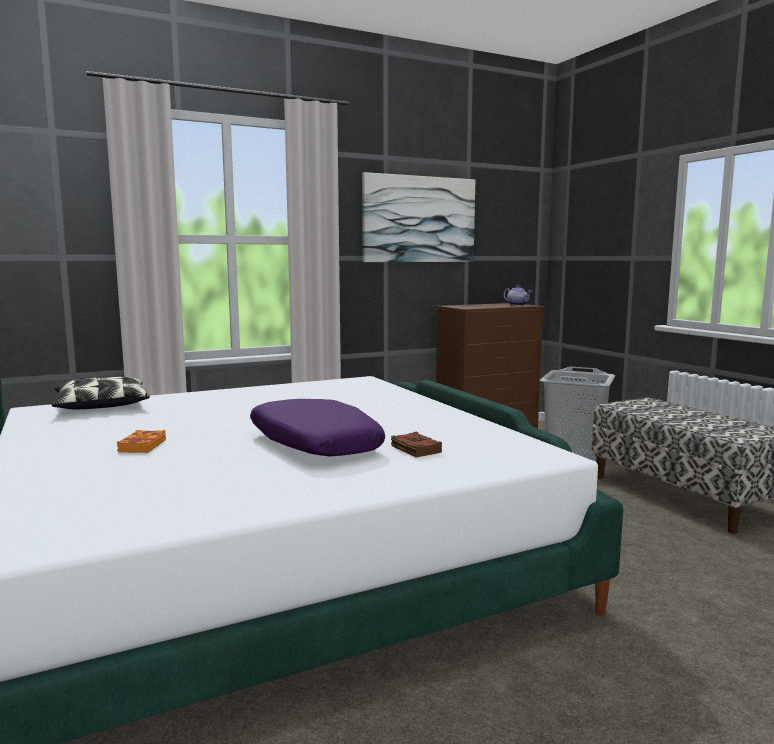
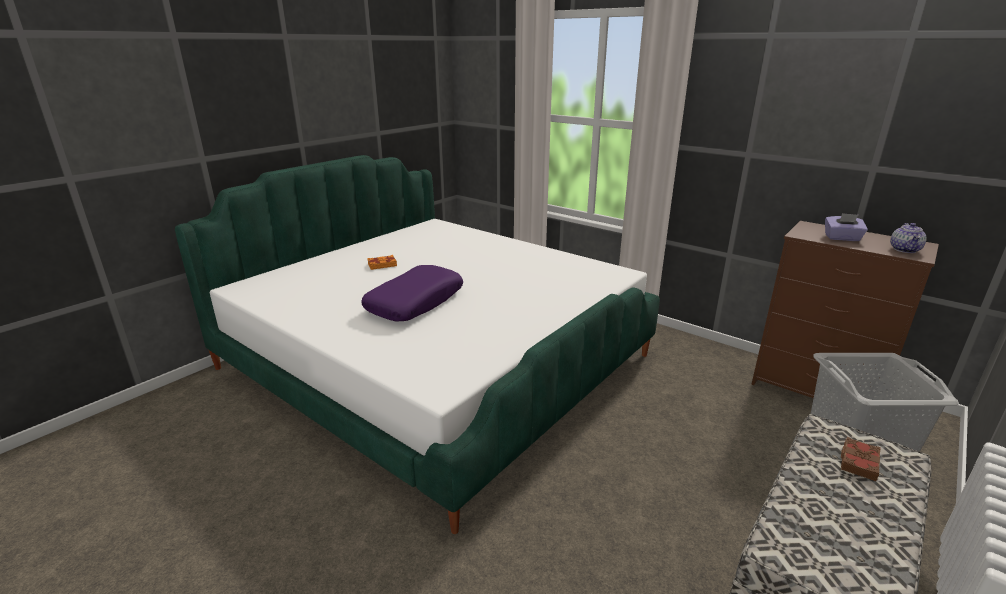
camera: 65 degrees right, 15 degrees up
(101, 405) = (455, 231): pillow -> none
(415, 449) = (423, 335): brown book -> brown book (858, 462)
(419, 219) = (802, 113): picture -> none
(484, 306) = (842, 238): none -> purple tissue box

